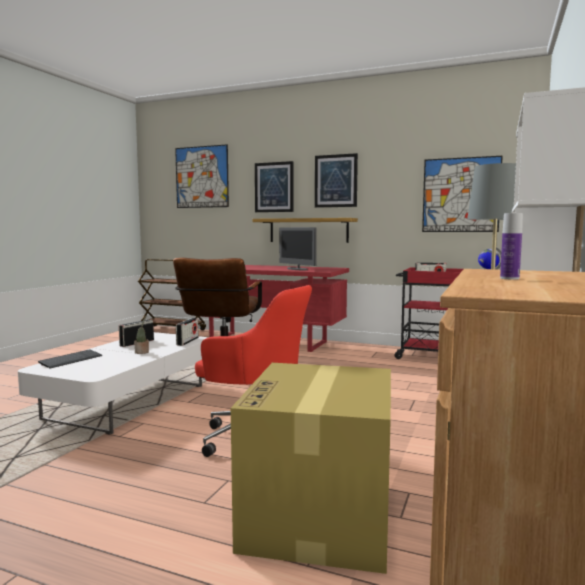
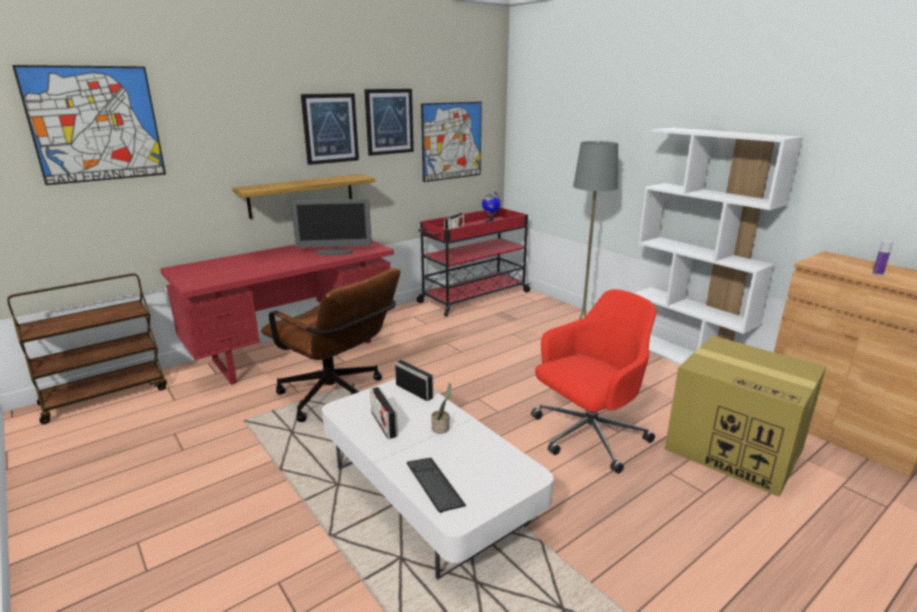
camera: 60 degrees left, 15 degrees up
(274, 187) = (244, 139): picture -> picture (389, 121)

